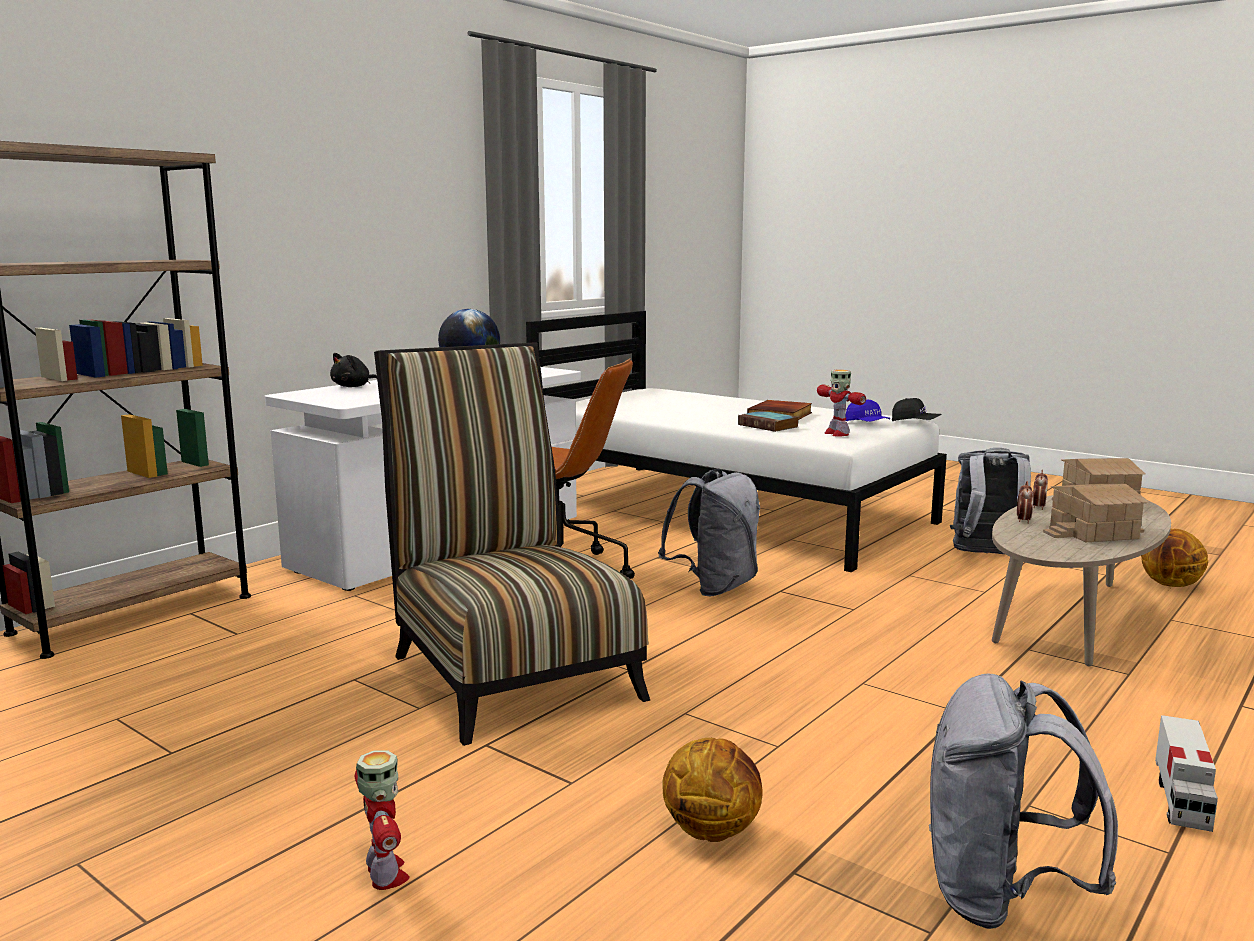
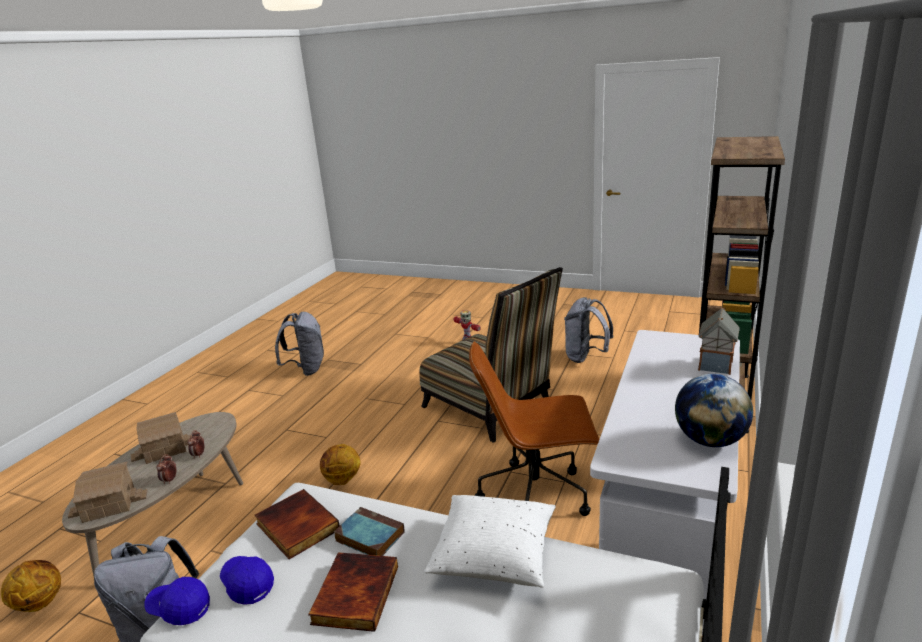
camera: 165 degrees right, 10 degrees up
(353, 386) = (715, 366): black plush toy -> toy house
(671, 416) = (494, 556): none -> white pillow
(712, 830) = (384, 368): basketball -> basketball (342, 480)
(714, 587) = (413, 505): grey backpack -> grey backpack (586, 357)
(837, 433) = (296, 527): toy robot -> book
(915, 422) = (179, 608): black cap -> blue cap
(1181, 799) = (227, 408): toy truck -> none

